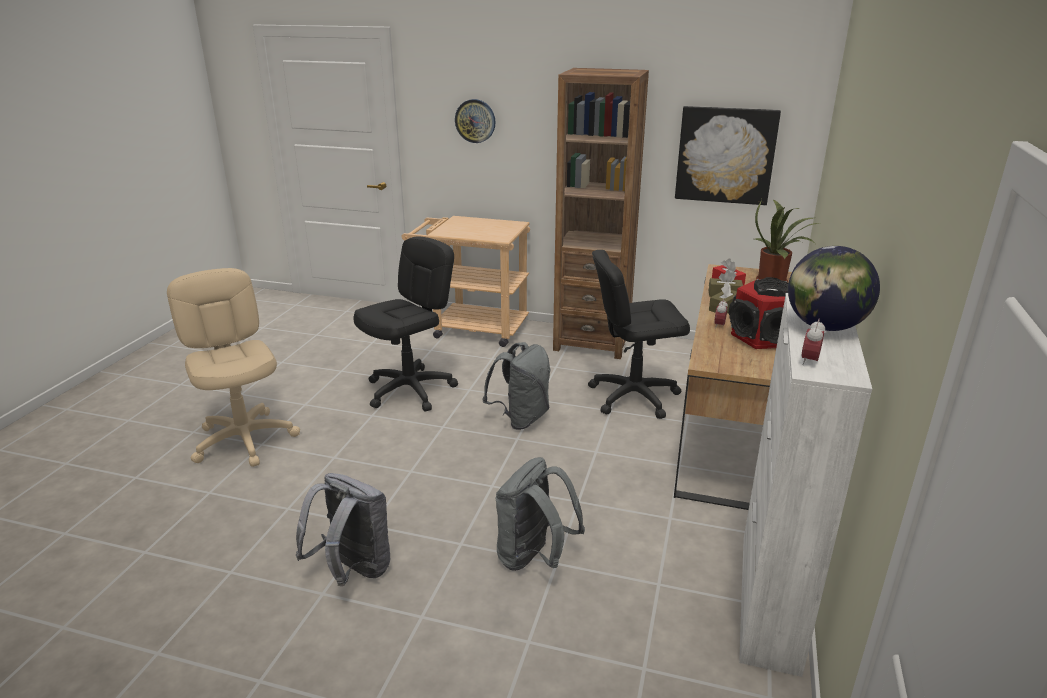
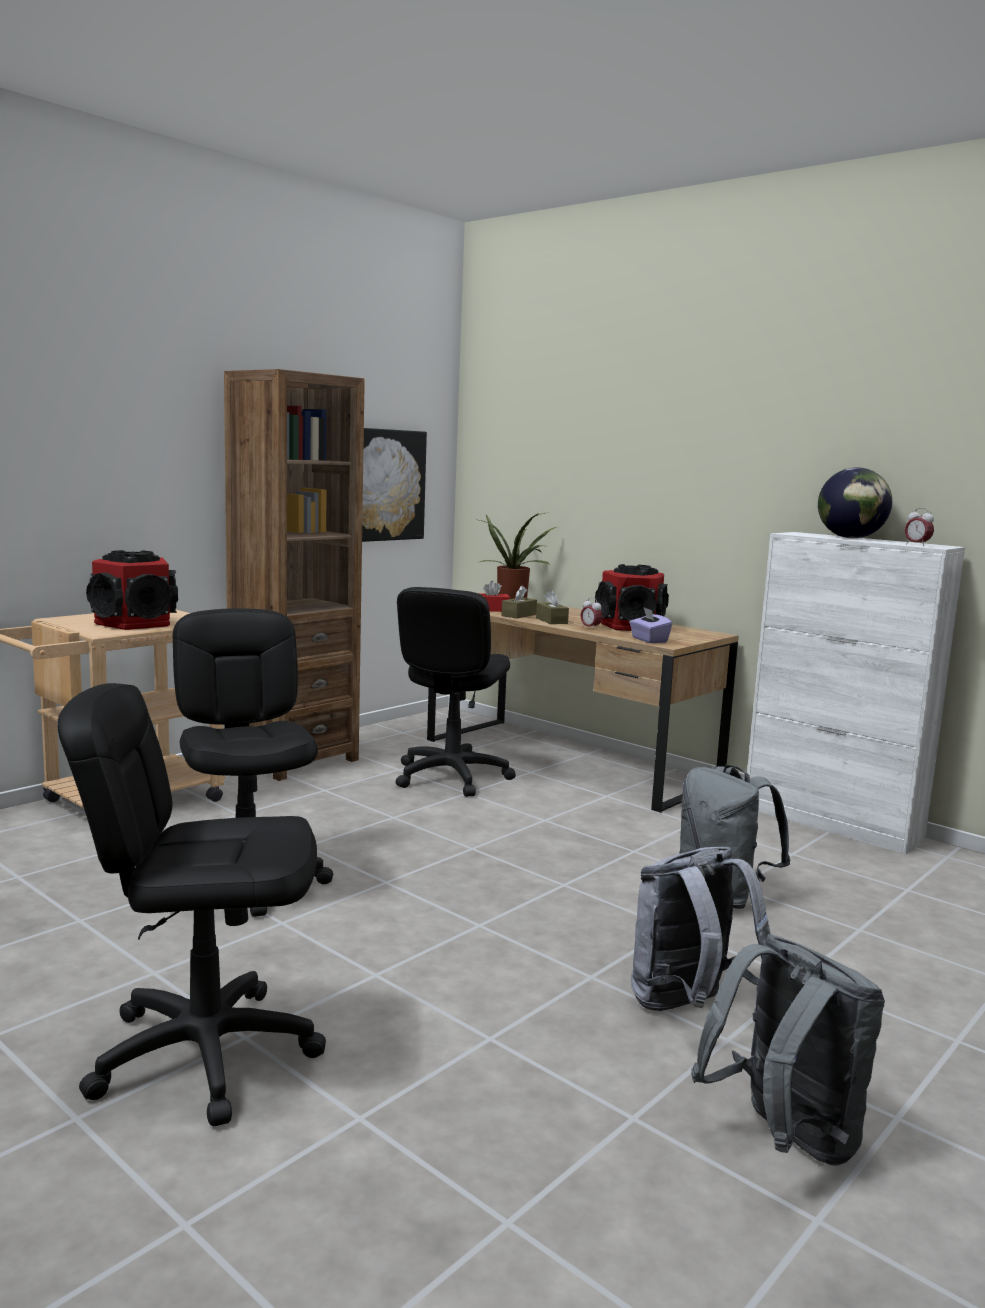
camera: 65 degrees left, 15 degrees down
(245, 440) = (204, 1053): beige office chair -> black office chair
(471, 231) = (136, 623): none -> speaker
(475, 121) = (71, 449): wall clock -> none
(521, 419) = (427, 835): grey backpack -> grey backpack (784, 1139)
(710, 354) = (648, 640): none -> purple tissue box

